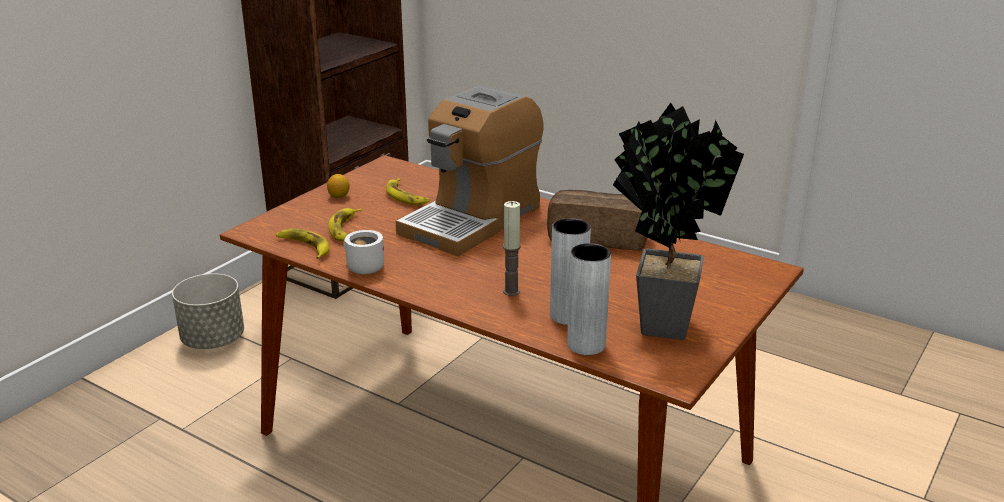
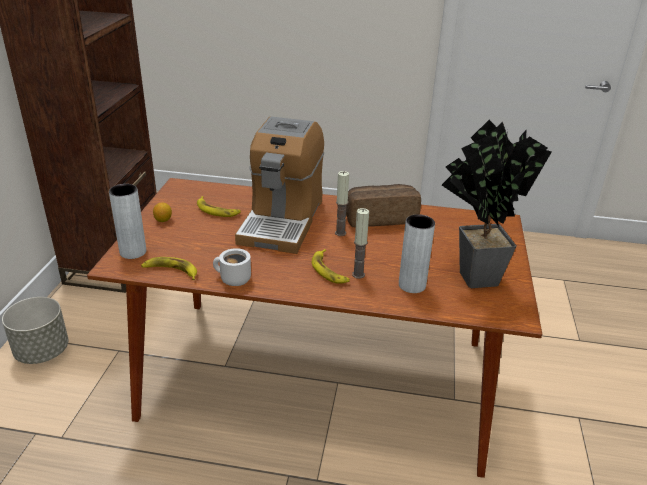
camera: 25 degrees left, 5 degrees up
(346, 229) = (192, 248): banana -> banana (329, 270)
(531, 244) = (340, 233): none -> candle
(586, 345) = (443, 306): grey vase -> grey vase (133, 252)

